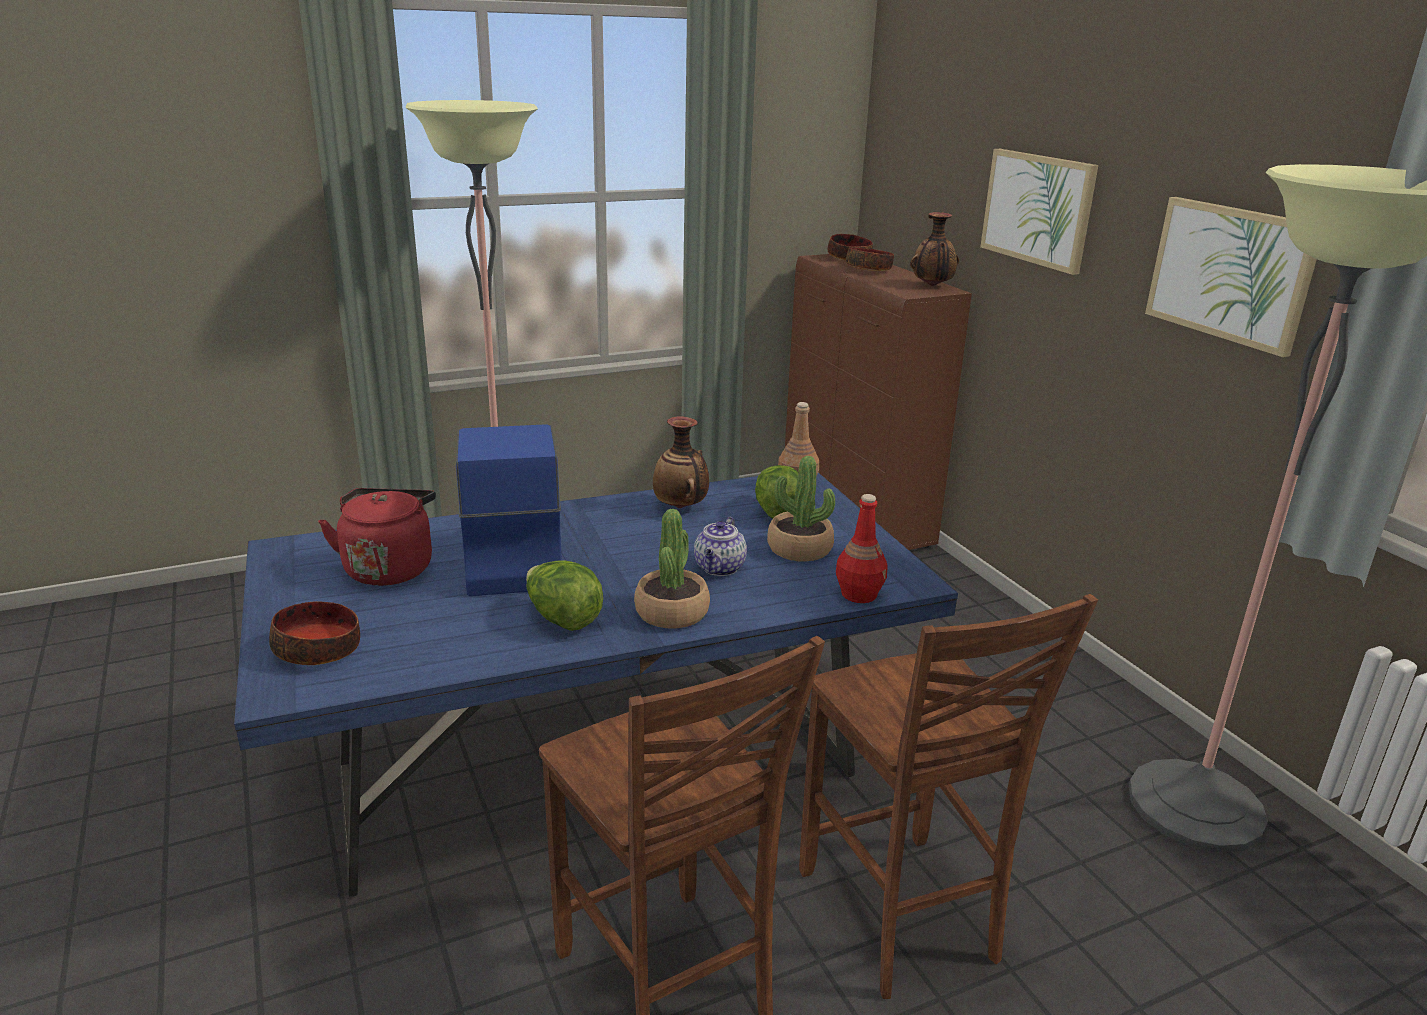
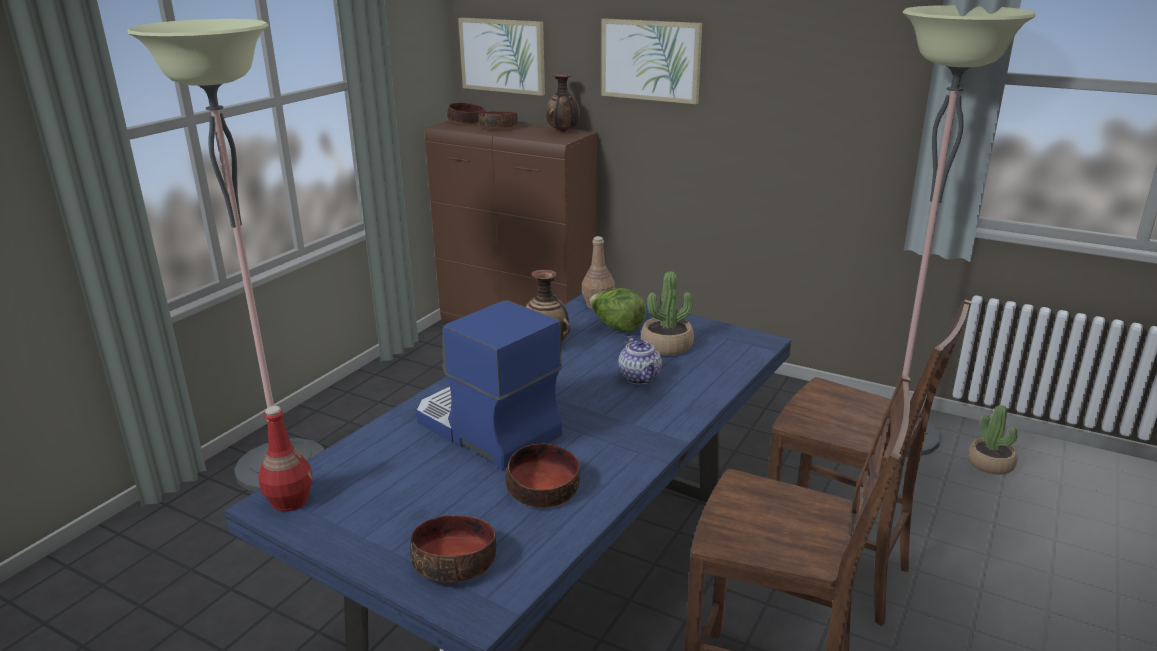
camera: 35 degrees left, 0 degrees up
(389, 567) = (400, 477): red kettle -> none
(470, 626) = (542, 490): none -> bowl
(562, 619) = (597, 455): lettuce -> none
(672, 612) = (659, 419): potted plant -> potted plant (990, 464)
(859, 594) = (744, 361): red bottle -> red bottle (290, 500)
(1230, 273) = (827, 85): picture -> picture (502, 55)

